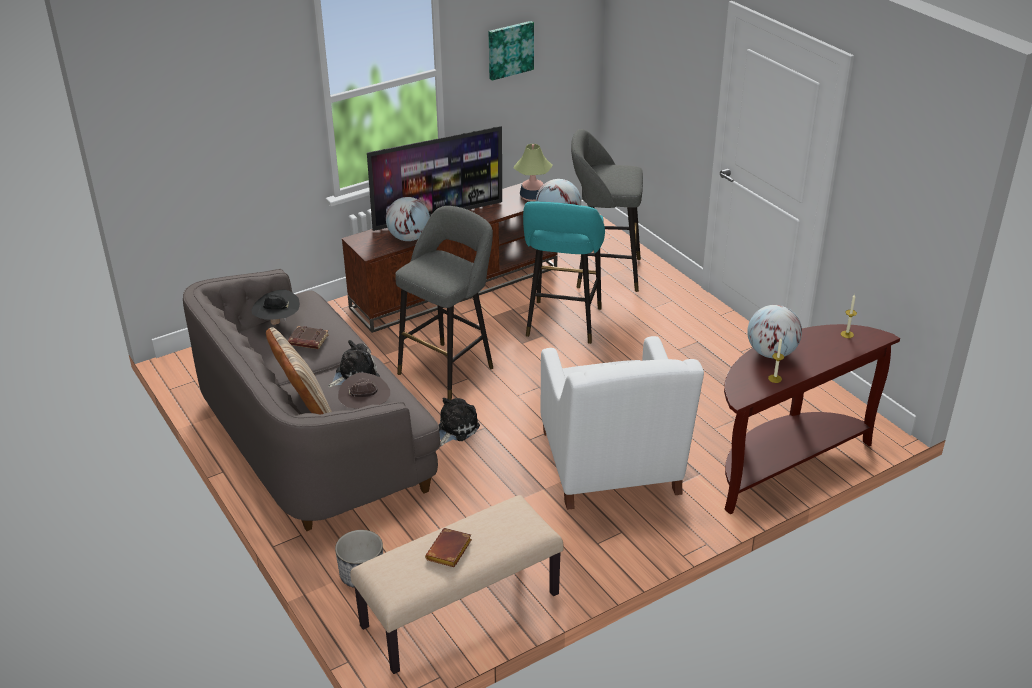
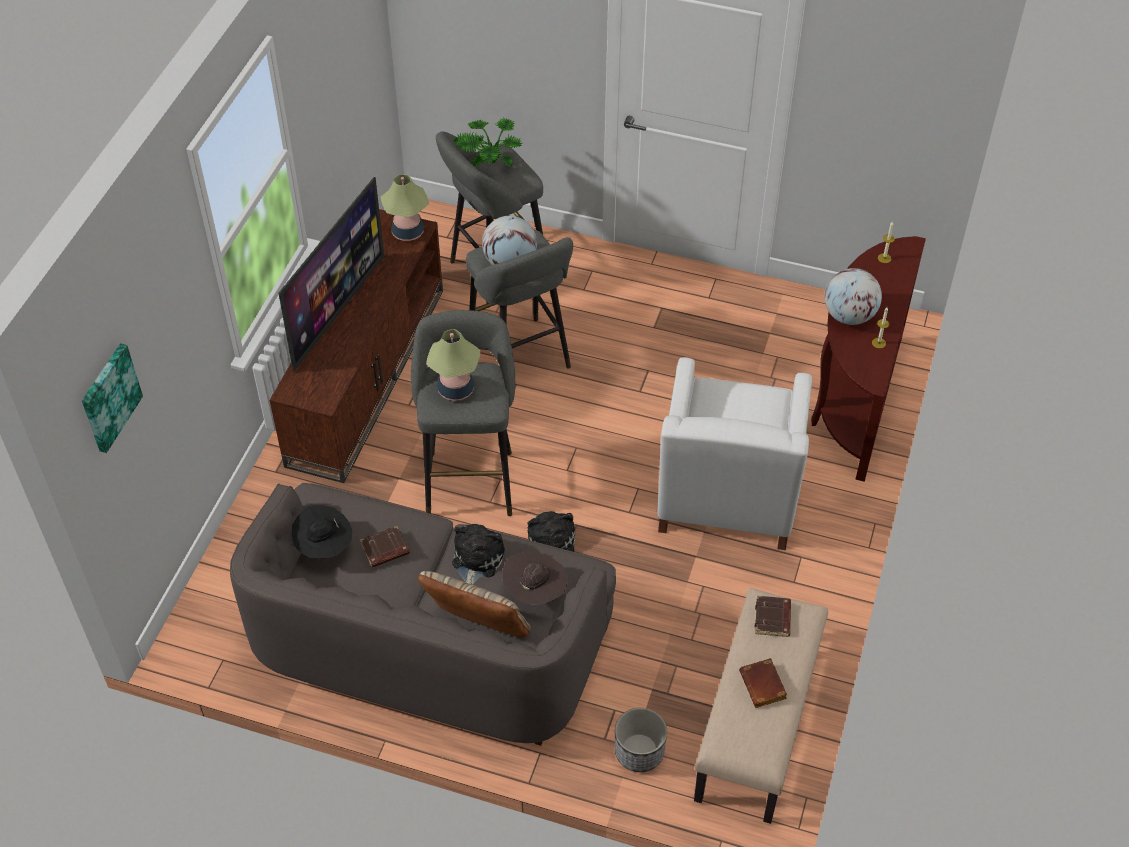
camera: 40 degrees left, 15 degrees up
(409, 238) = (342, 359): globe -> none
(435, 265) = (456, 389): none -> table lamp
(508, 518) = (773, 619): none -> brown book
(510, 49) = (331, 78): picture -> picture (109, 397)
(562, 325) = (522, 360): turquoise stool -> grey stool
(611, 467) = (727, 495): white armchair -> white armchair turned 60 degrees clockwise
(612, 171) = (488, 164): none -> potted plant

